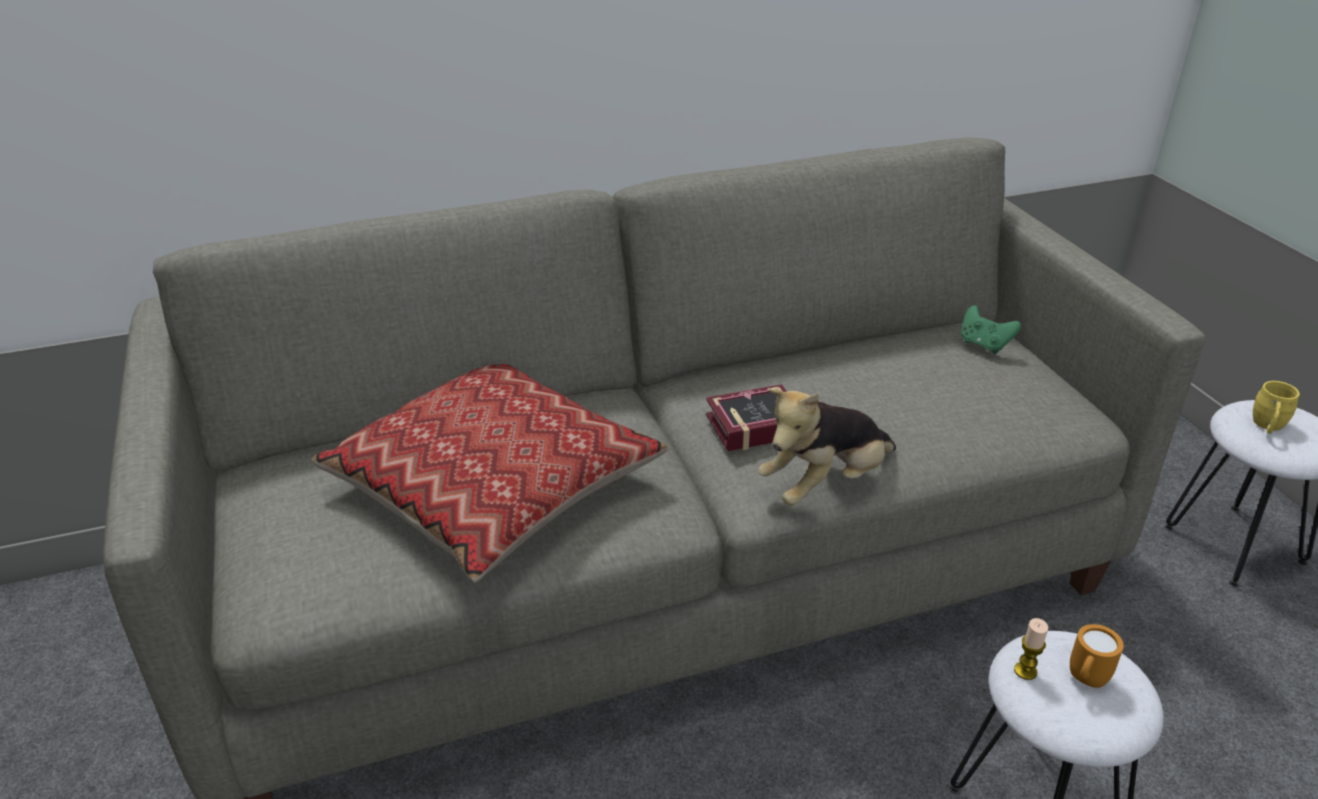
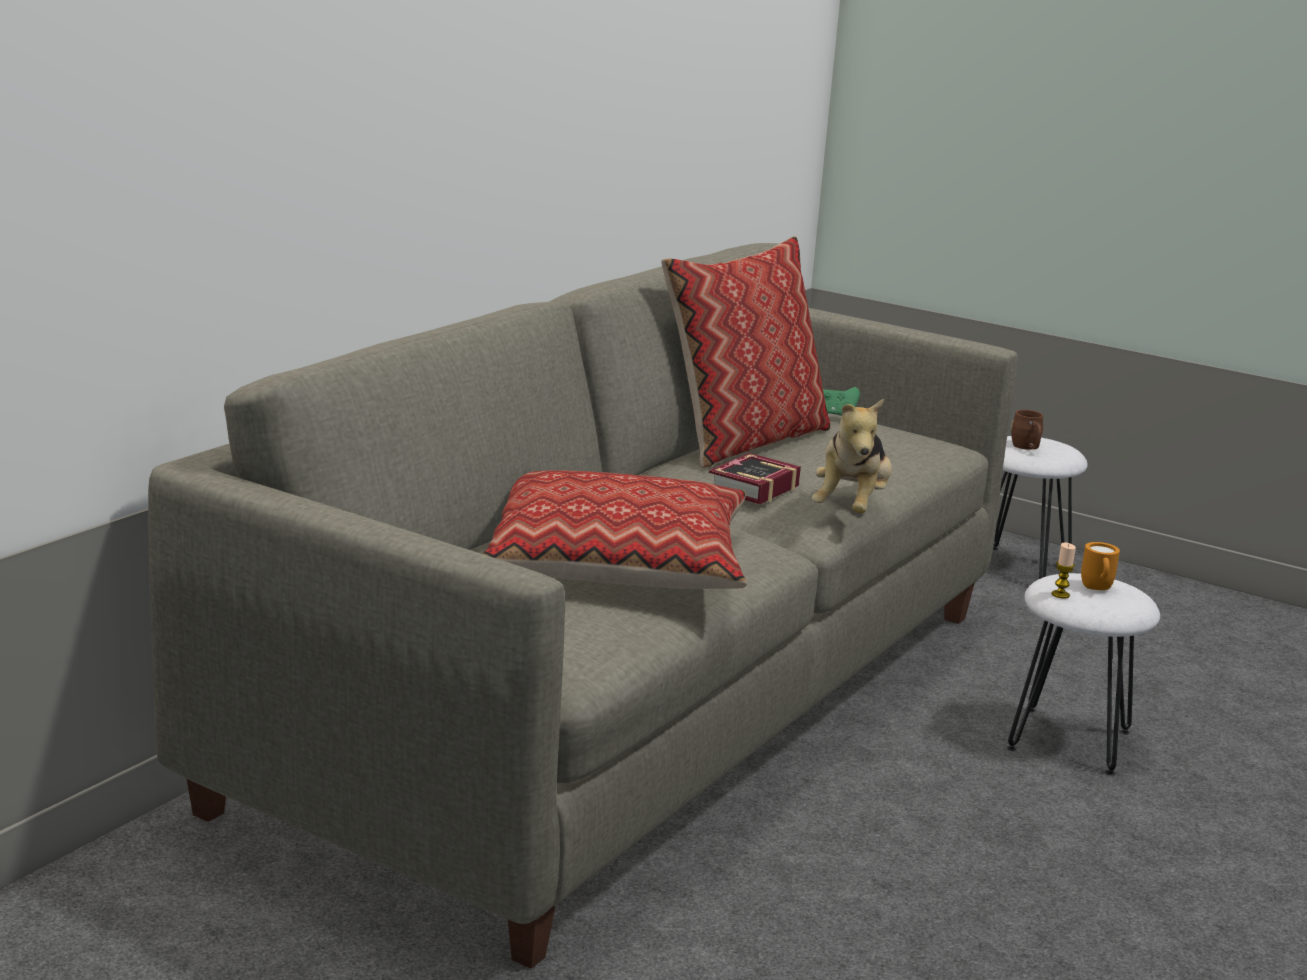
camera: 40 degrees left, 15 degrees down
(838, 356) = (743, 440): none -> pillow
(1267, 427) = (1027, 448): yellow mug -> brown mug

